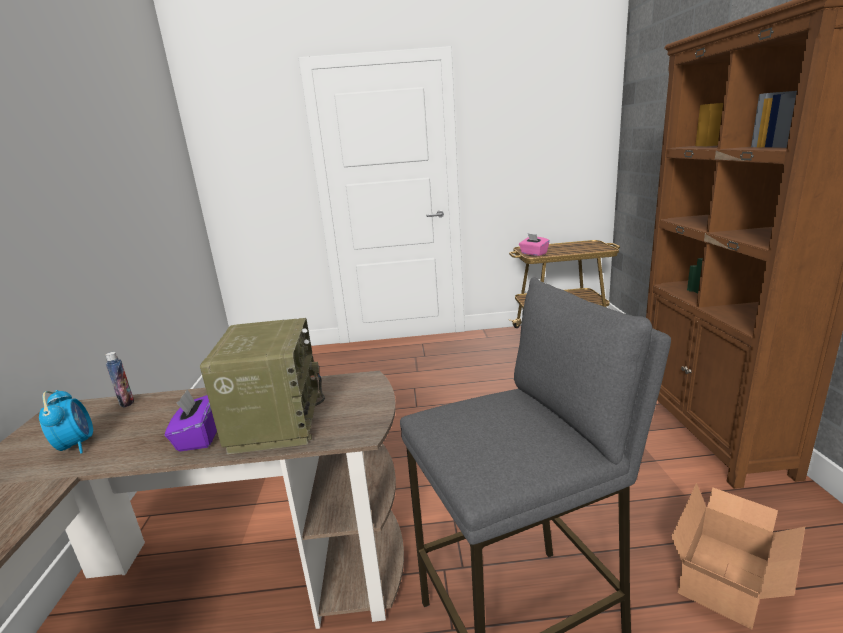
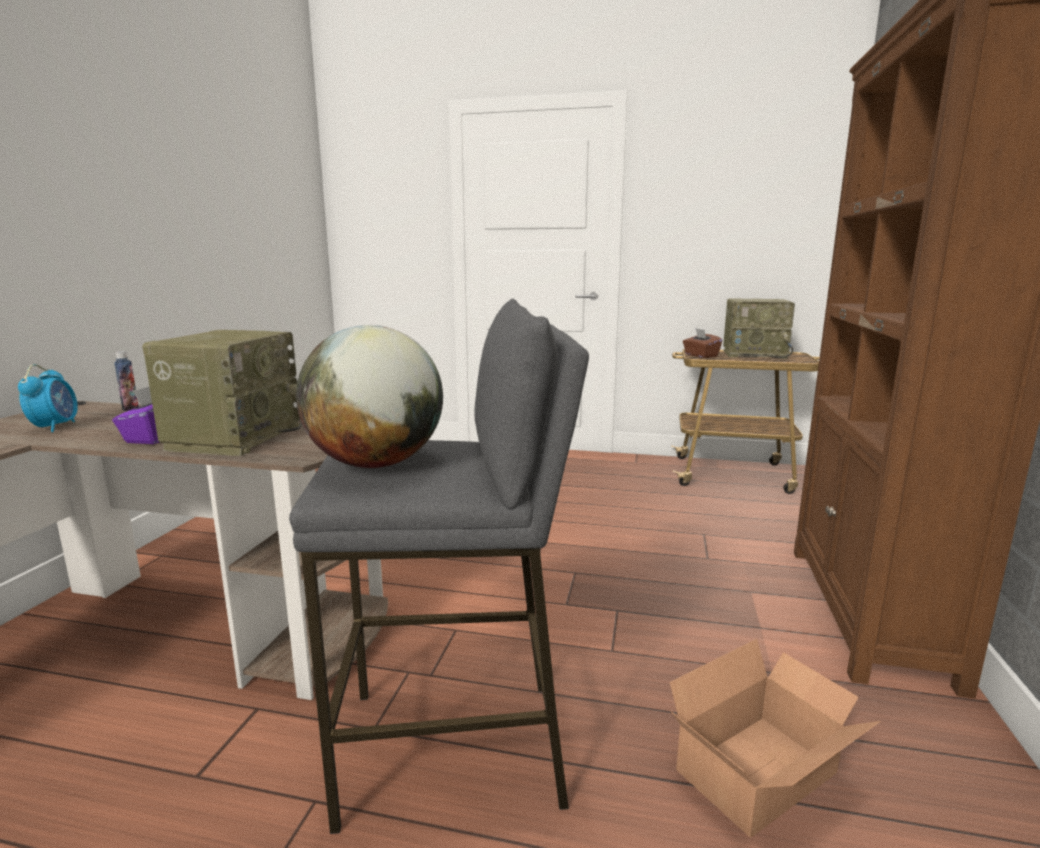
camera: 15 degrees right, 5 degrees down
(480, 443) = (376, 464): none -> globe
(533, 253) = (700, 356): pink tissue box -> brown tissue box
(568, 246) = (755, 354): none -> radio

